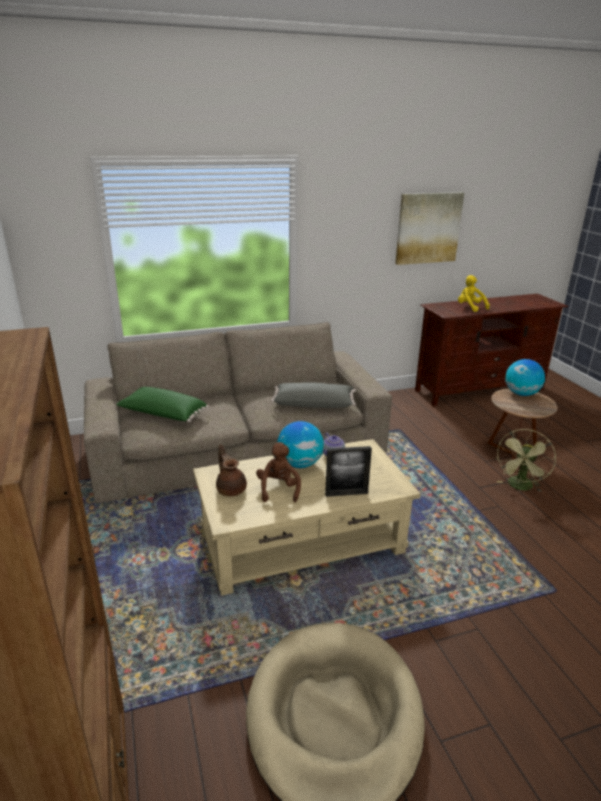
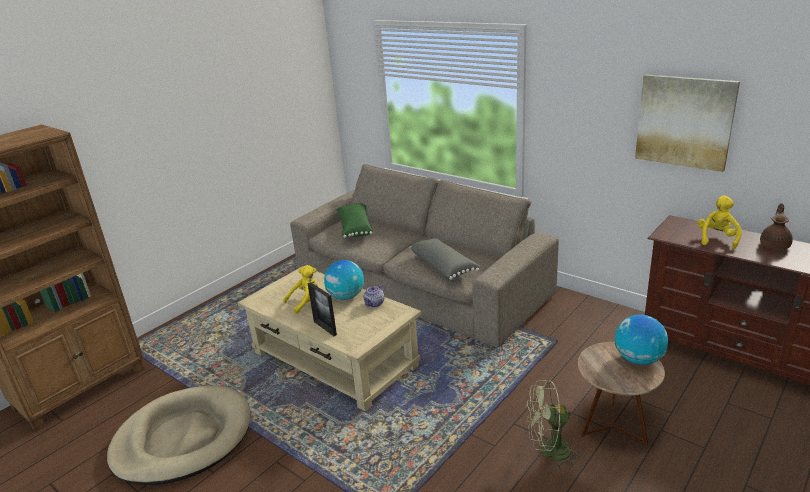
camera: 60 degrees right, 0 degrees up
(231, 488) = (290, 287): brown teapot -> brown teapot (775, 245)
(278, 489) = (305, 302): brown plush toy -> yellow plush toy

